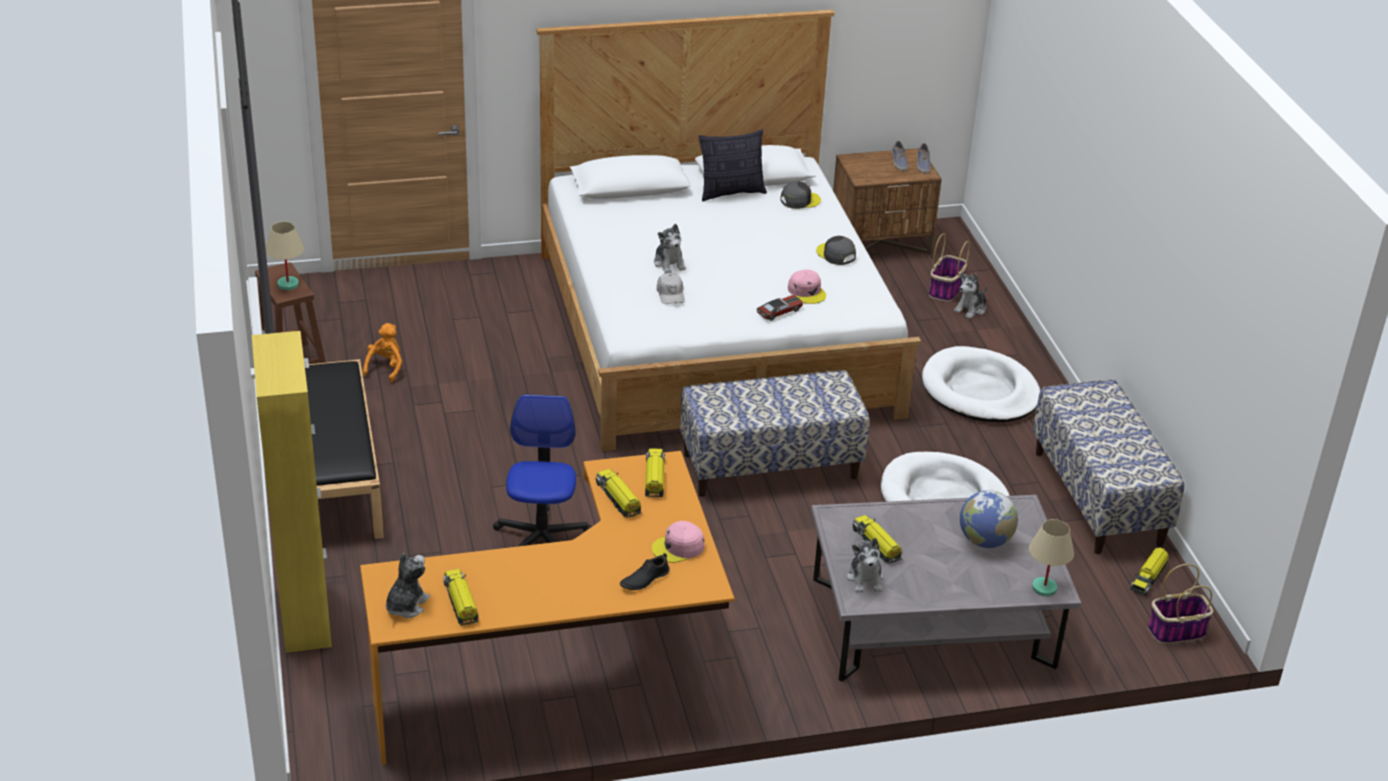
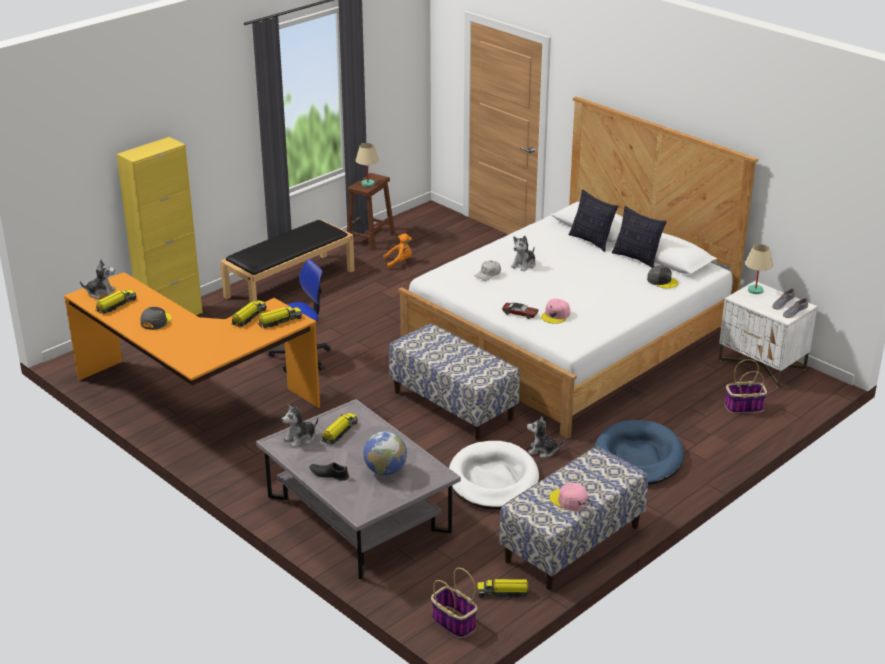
camera: 60 degrees right, 5 degrees down
(644, 579) = (182, 347): black shoe -> black shoe (329, 474)
(660, 201) = (591, 241): none -> pillow
(678, 547) = (221, 348): pink cap -> pink cap (569, 500)
(836, 254) = (615, 311): grey cap -> grey cap (156, 321)
(880, 243) = (762, 365): brown nightstand -> white nightstand
(971, 309) = (734, 424): plush toy -> plush toy (542, 451)
(980, 391) = (638, 457): white dog bed -> blue dog bed
(1044, 588) = (357, 508): beige table lamp -> beige table lamp (755, 290)

